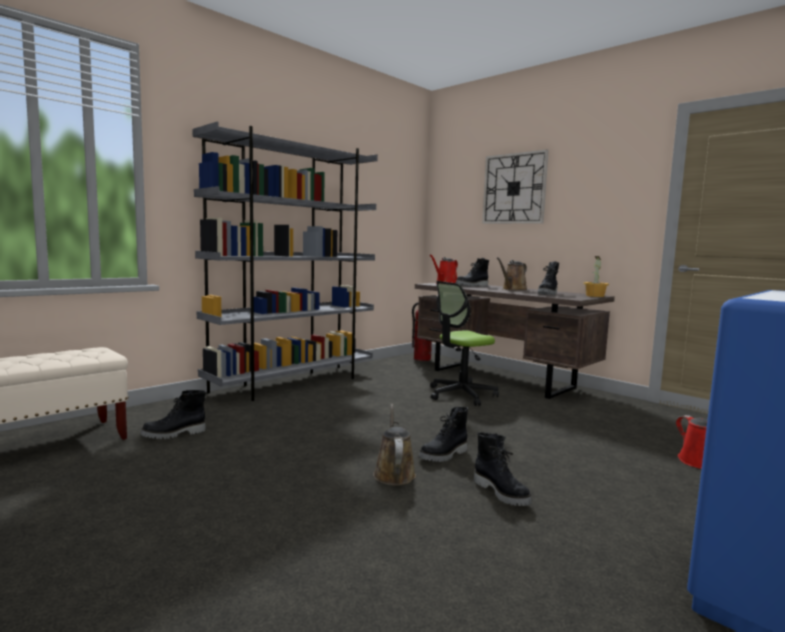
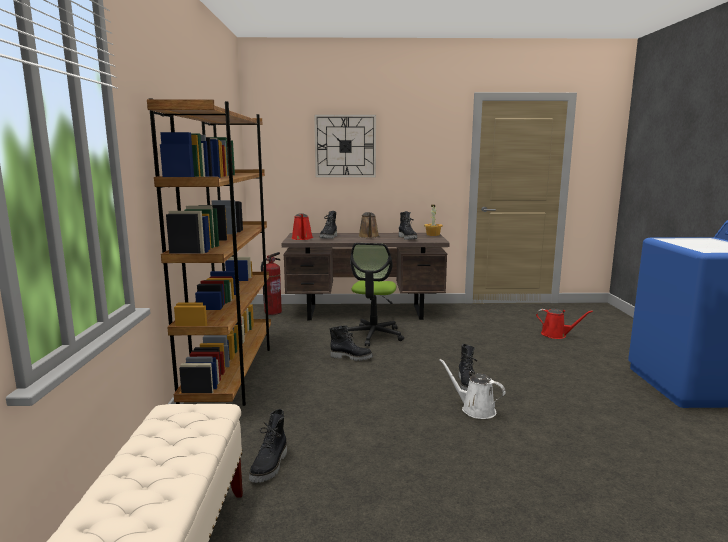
camera: 45 degrees left, 5 degrees up
(293, 383) = (232, 374): grey bookcase -> brown bookcase
(393, 473) = (475, 409): brown watering can -> white watering can
(502, 493) = (537, 392): black boot -> black boot (351, 357)

